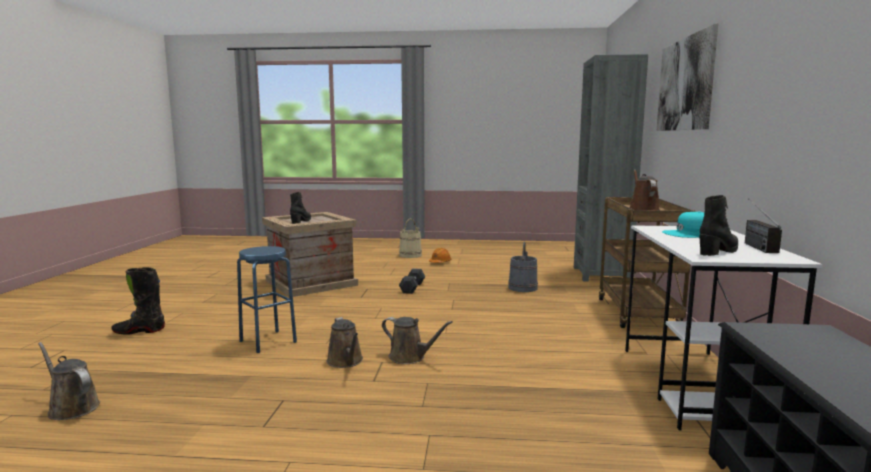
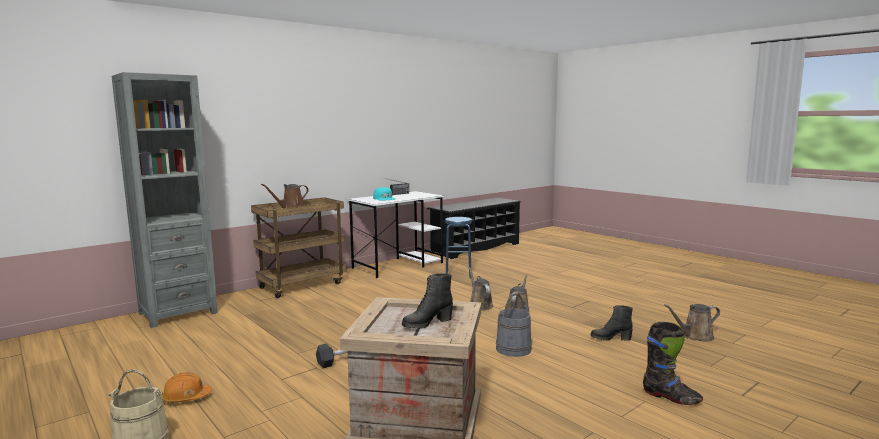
camera: 135 degrees left, 0 degrees up
(71, 407) = (695, 336): brown watering can -> brown watering can turned 90 degrees clockwise
(268, 341) = (553, 343): blue stool -> blue stool (458, 274)
(523, 288) = (274, 323): grey bucket -> grey bucket (513, 349)
(684, 84) = (267, 116): picture -> none
(719, 251) = (418, 195): black boot -> black boot (610, 338)

